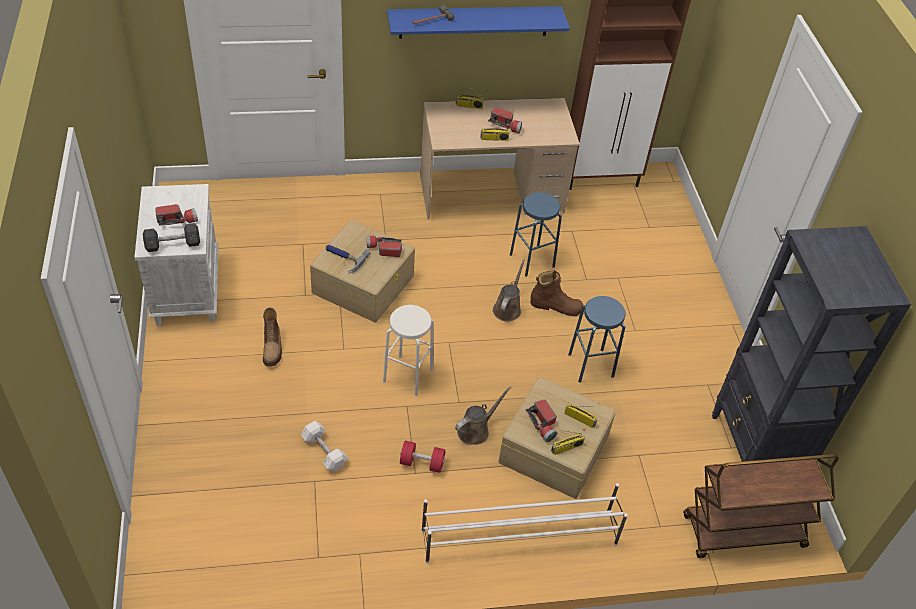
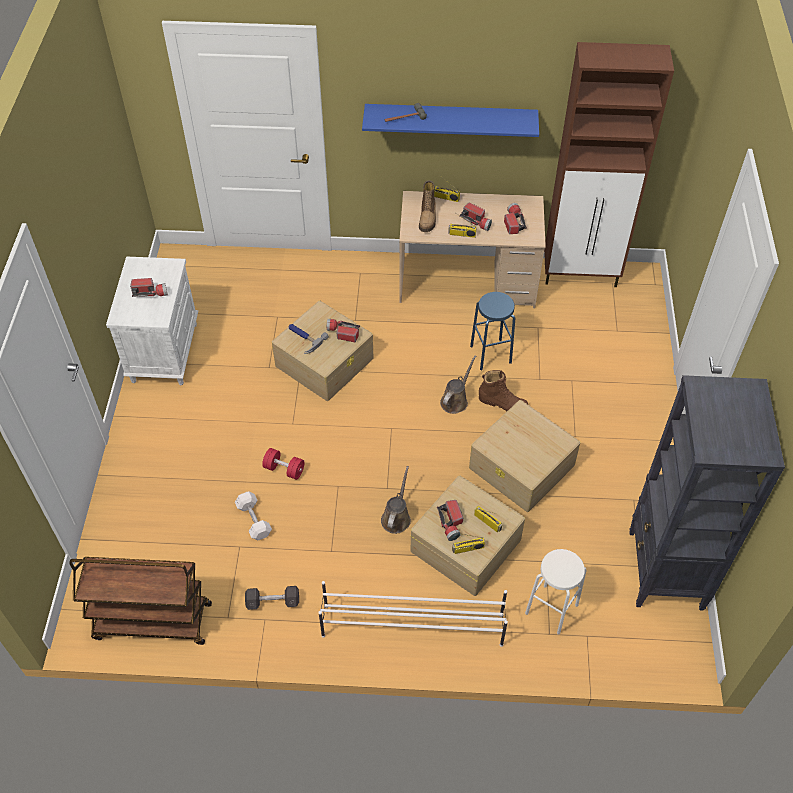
camera: 15 degrees right, 5 degrees up
(173, 244) = (141, 316): grey dumbbell -> grey dumbbell (273, 602)
(272, 348) = (229, 416): boot -> boot (428, 218)
(407, 375) = (345, 456): white stool -> white stool (551, 609)
(422, 463) = (339, 542): red dumbbell -> red dumbbell (284, 469)
(476, 430) = (396, 517): brown watering can -> brown watering can turned 45 degrees counterclockwise
(542, 124) = (513, 223): none -> flashlight
(591, 365) = (522, 467): blue stool -> beige storage box
(743, 532) = (629, 651): brown cart -> brown cart (152, 622)

